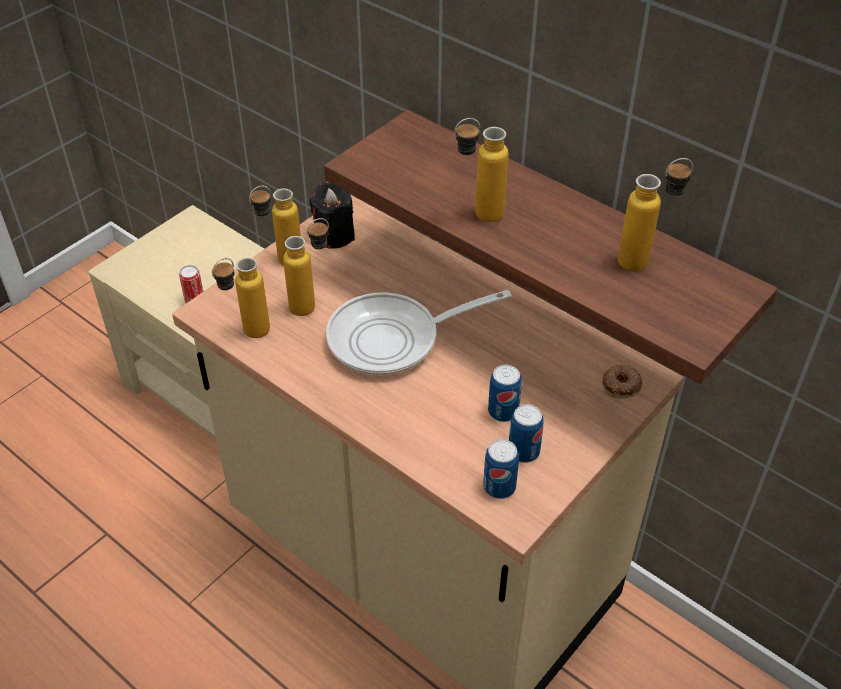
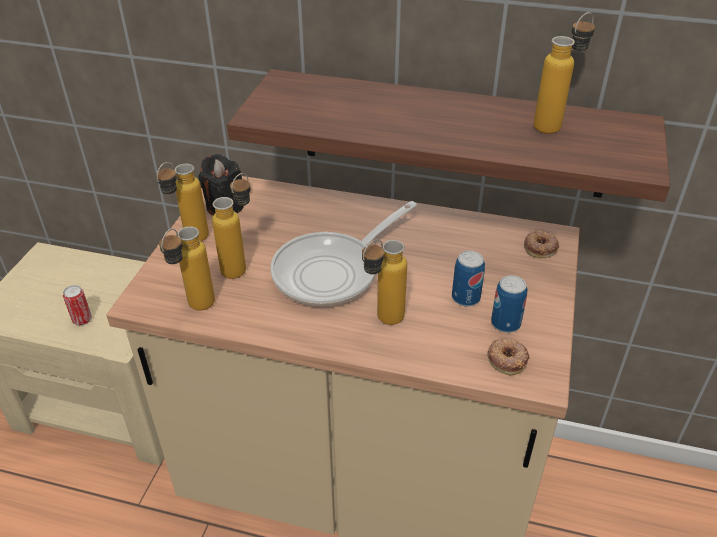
camera: 25 degrees left, 5 degrees down
(477, 216) = (395, 127): bottle -> bottle (382, 322)
(499, 487) = (507, 359): can -> donut

